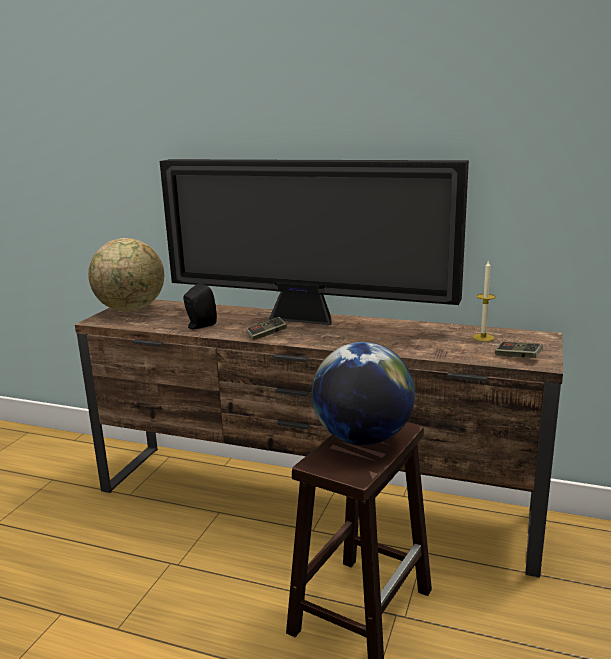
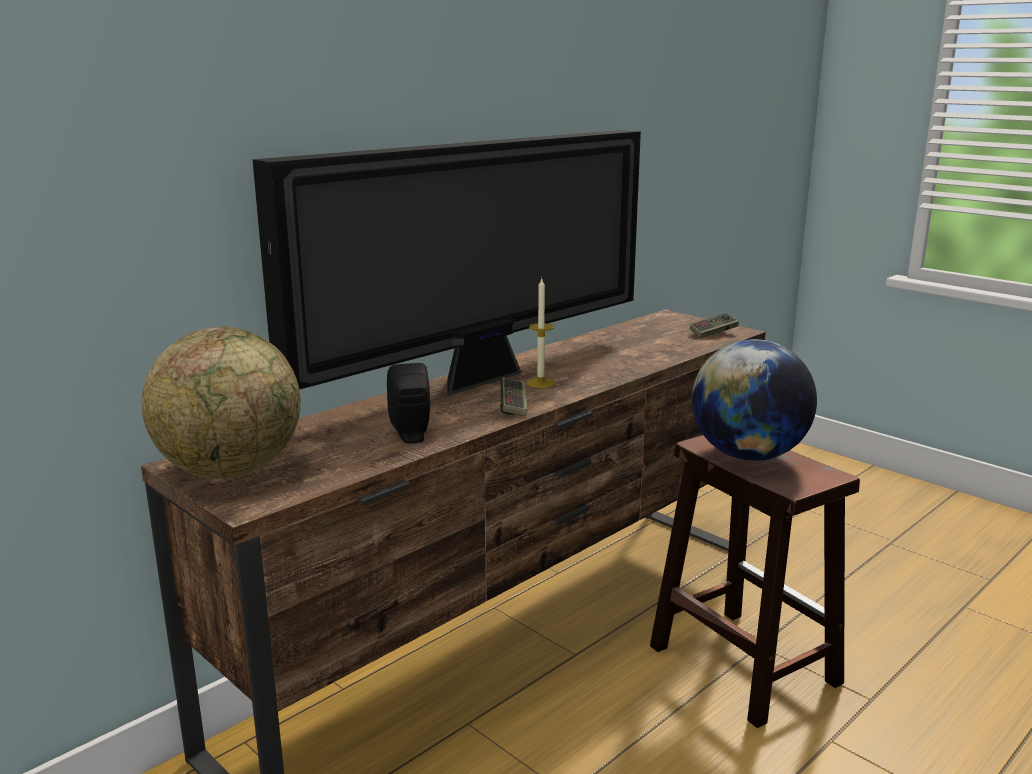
camera: 65 degrees left, 0 degrees up
(483, 337) = (648, 331): candle -> candle (540, 383)

